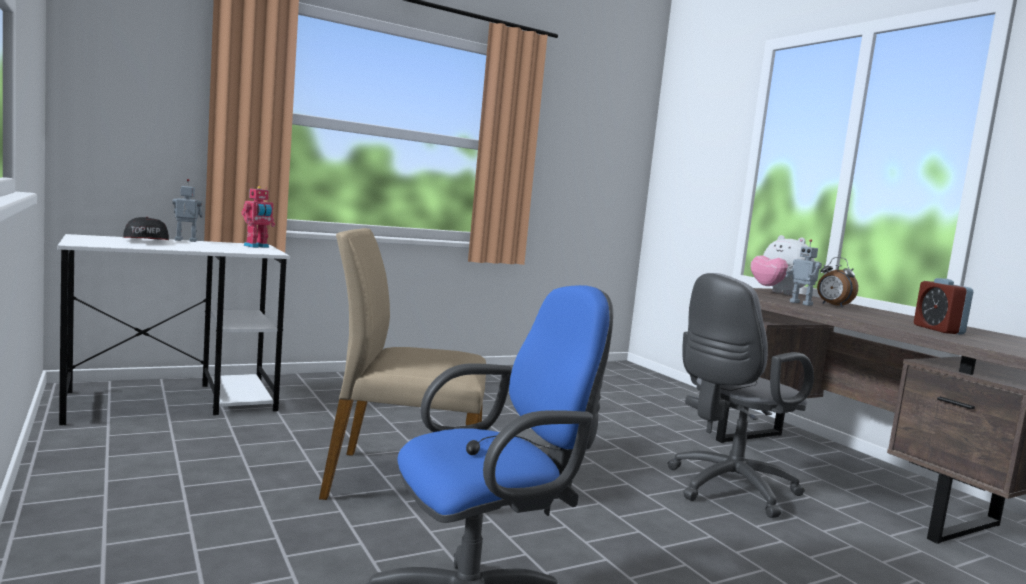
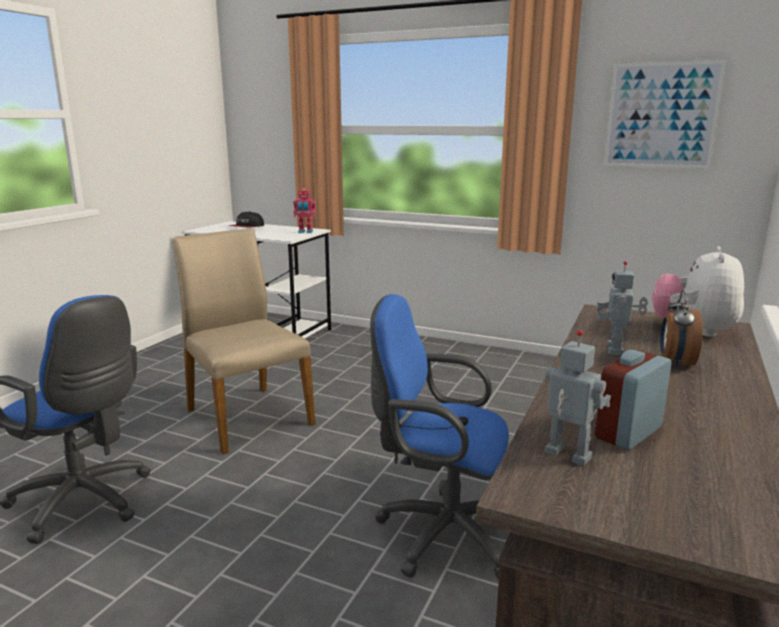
camera: 55 degrees right, 10 degrees up
(185, 240) = (277, 226): toy robot -> toy robot (566, 456)
(585, 147) = (661, 115): none -> picture
(726, 489) = (441, 533): grey office chair -> blue office chair

